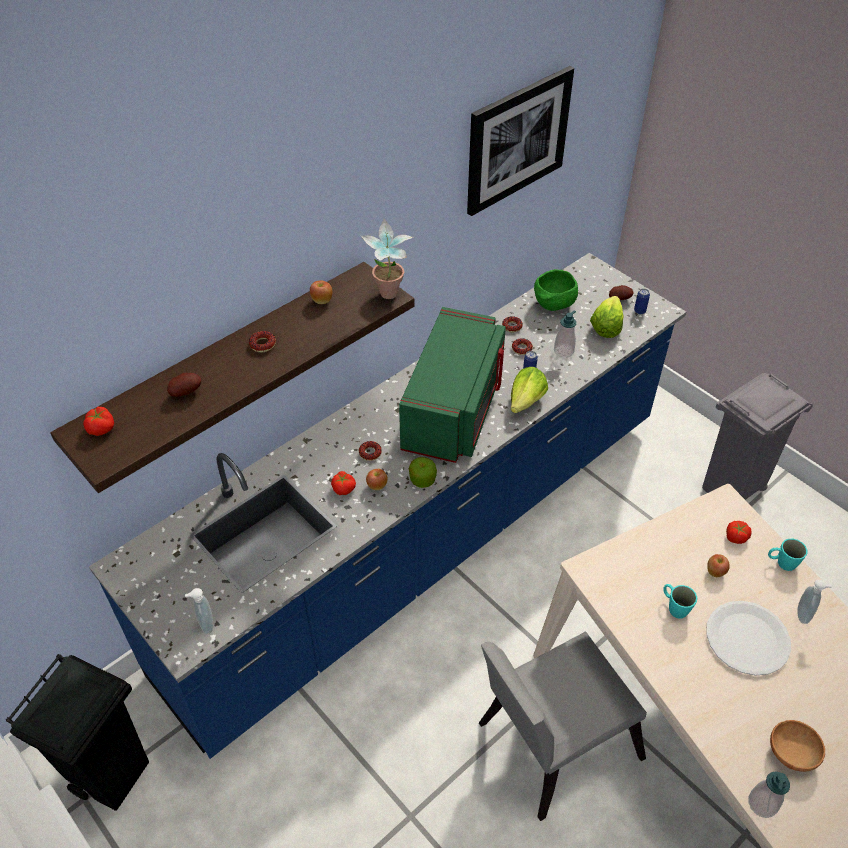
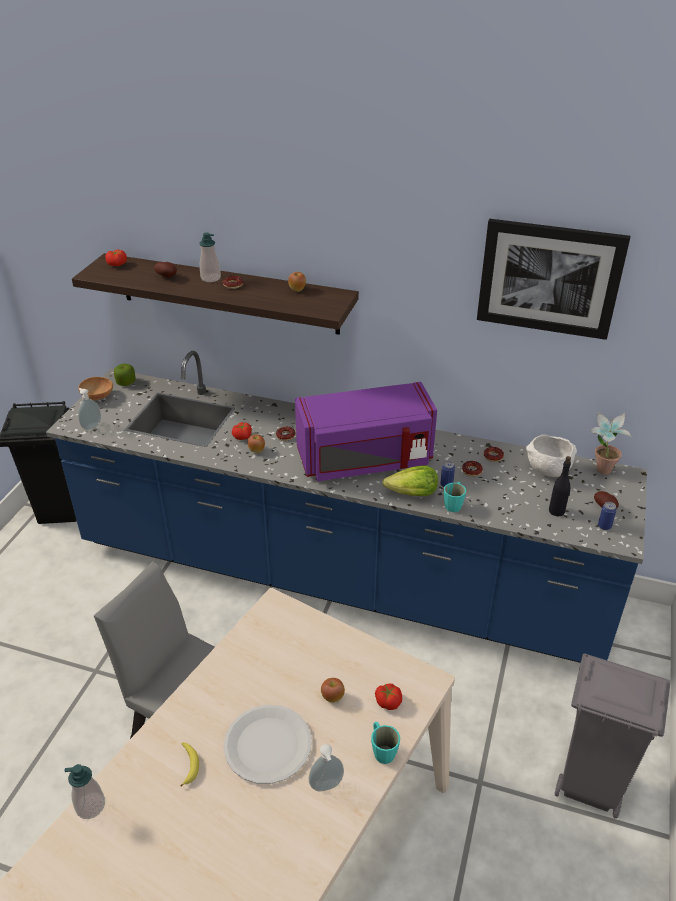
camera: 60 degrees right, 10 degrees down
(389, 298) = (327, 311): potted plant -> potted plant (599, 472)
(422, 480) = (280, 469): apple -> apple (126, 382)
(454, 410) = (365, 460): green microwave -> purple microwave
(553, 305) = (547, 471): green bowl -> white bowl
(563, 351) = (495, 495): soap dispenser -> soap dispenser (210, 278)
(606, 326) = (557, 511): lettuce -> black bottle
(674, 607) = (271, 678): turquoise mug -> turquoise mug (454, 504)
(746, 706) = (189, 765): none -> banana
(792, 752) = (156, 817): brown bowl -> brown bowl (98, 397)

